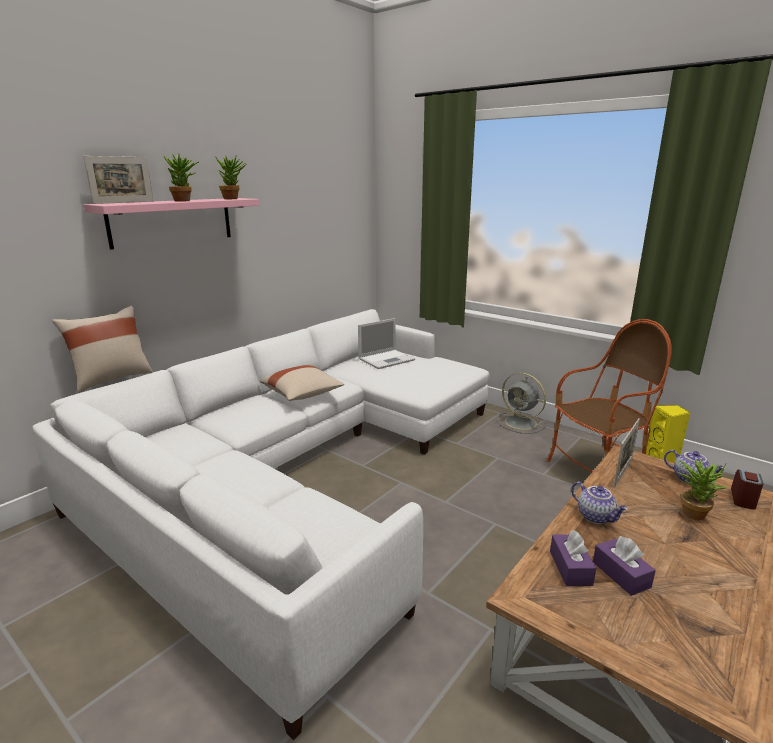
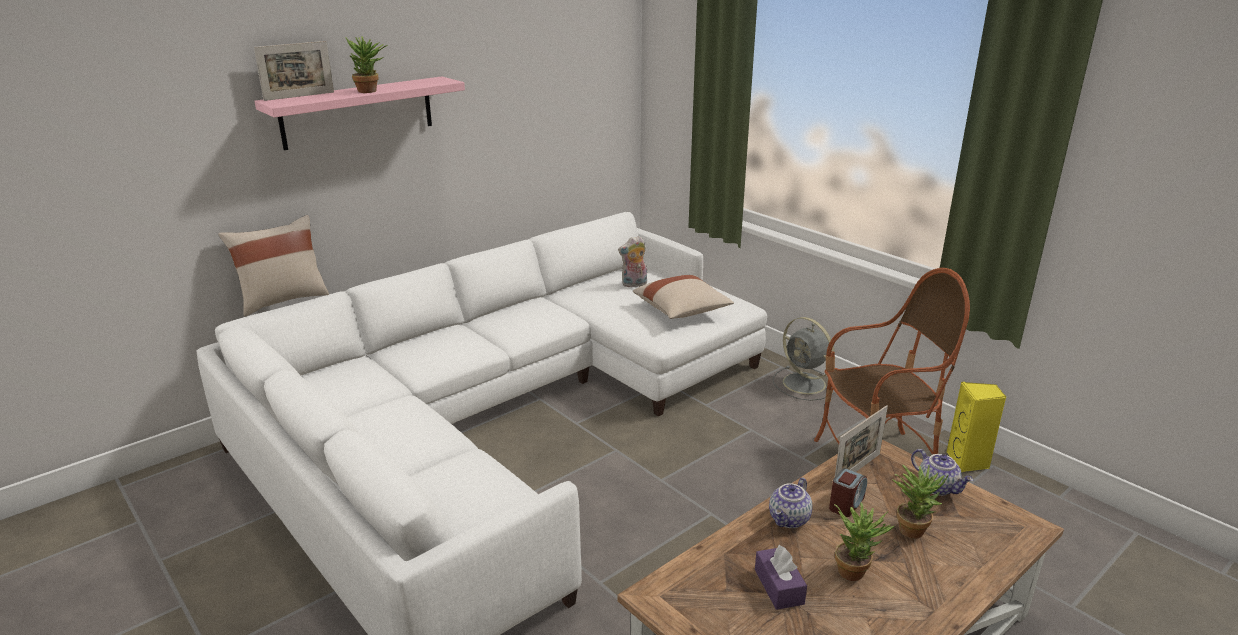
camera: 10 degrees right, 5 degrees up
(233, 199) = (432, 83): potted plant -> potted plant (855, 570)
(302, 394) = (509, 329): beige pillow -> beige pillow (682, 311)
(387, 359) = (634, 284): laptop -> plush toy
(570, 568) = (726, 573): purple tissue box -> none
(596, 516) = (790, 520): teapot -> teapot turned 60 degrees clockwise
(743, 499) = (989, 519): alarm clock -> alarm clock (846, 504)

